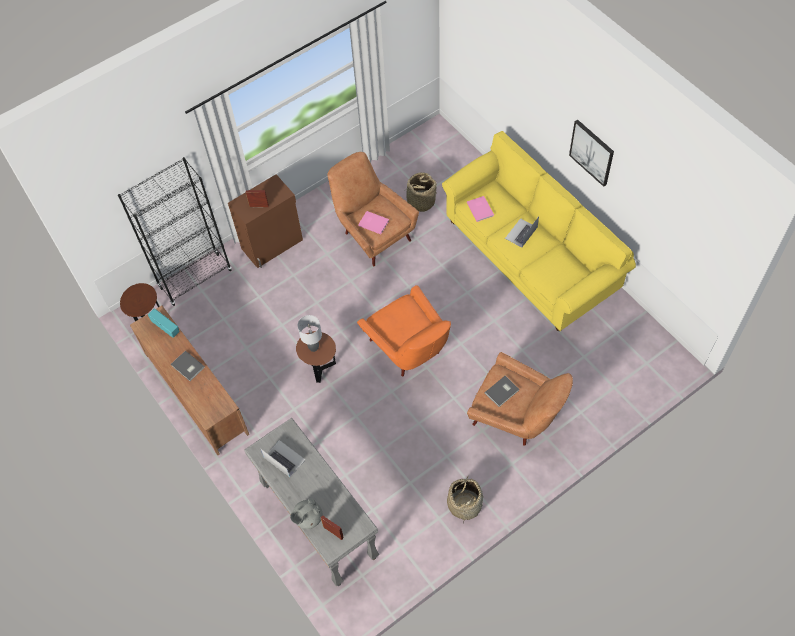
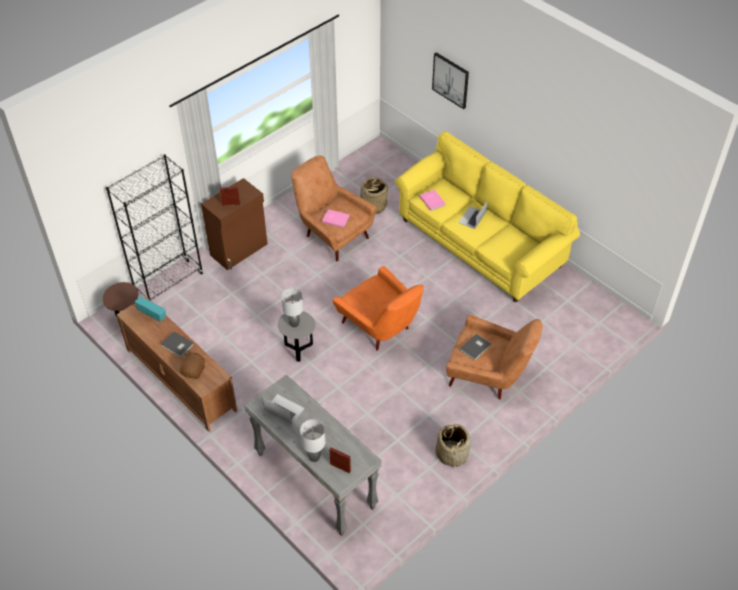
camera: 10 degrees left, 10 degrees down
(201, 398) = (194, 371): none -> brown plush toy
(308, 518) = (314, 457): grey teapot -> grey table lamp
(320, 369) = (298, 350): brown side table -> grey side table
(592, 152) = (533, 132): picture -> picture (451, 80)

